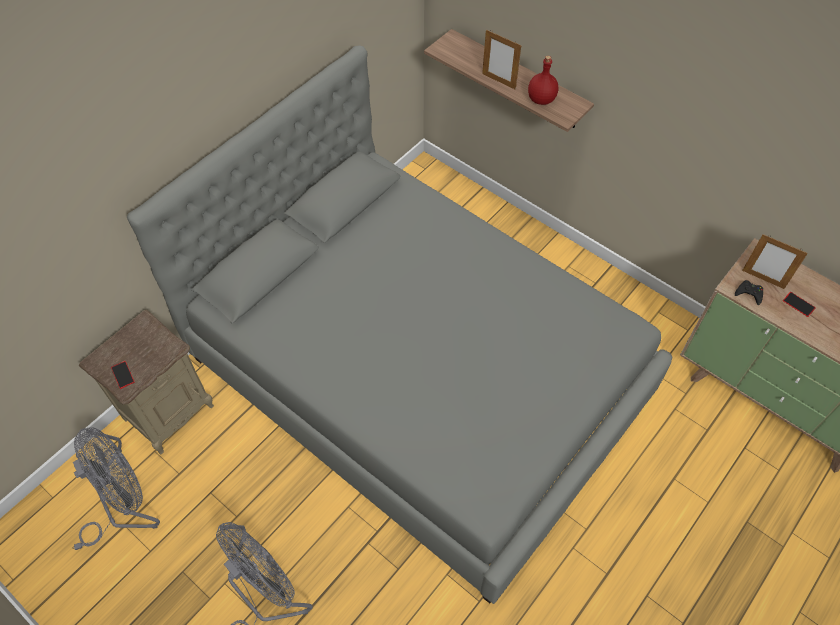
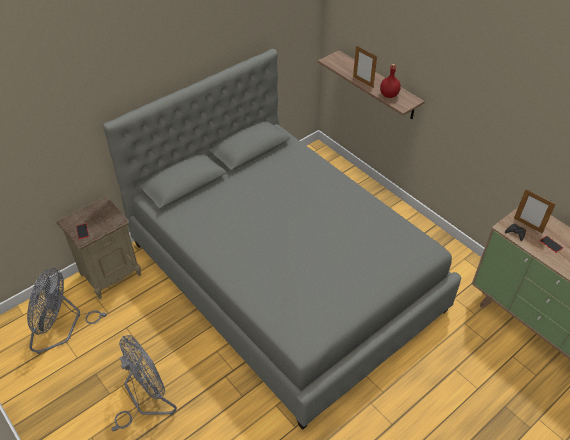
camera: 10 degrees right, 10 degrees down
(120, 501) = (65, 324): grey fan -> grey fan turned 150 degrees counterclockwise

